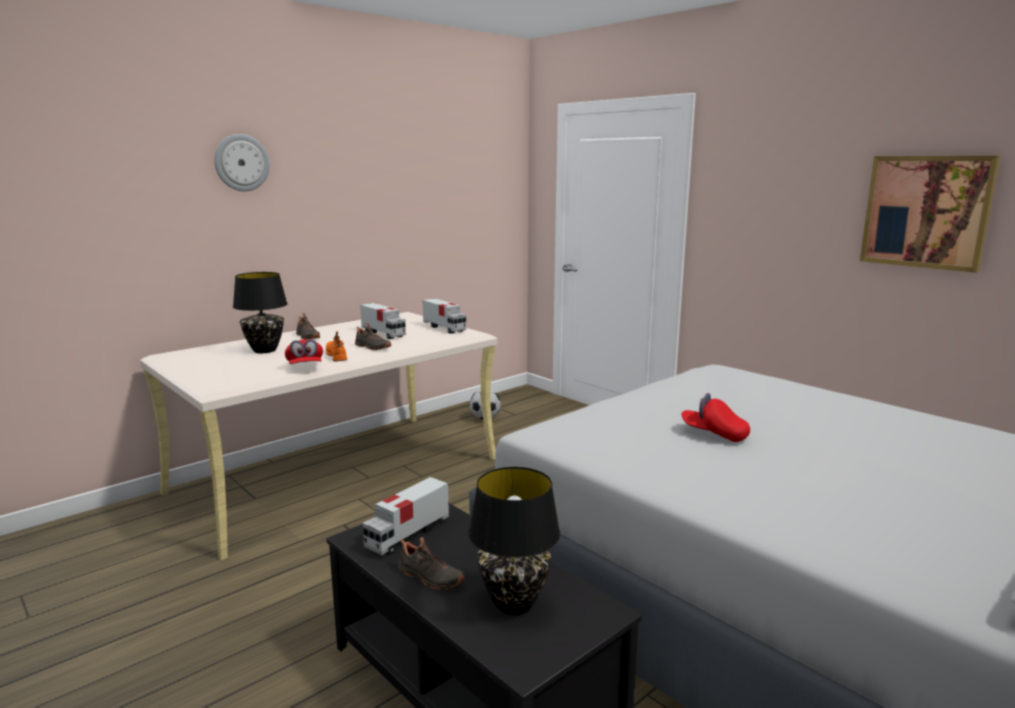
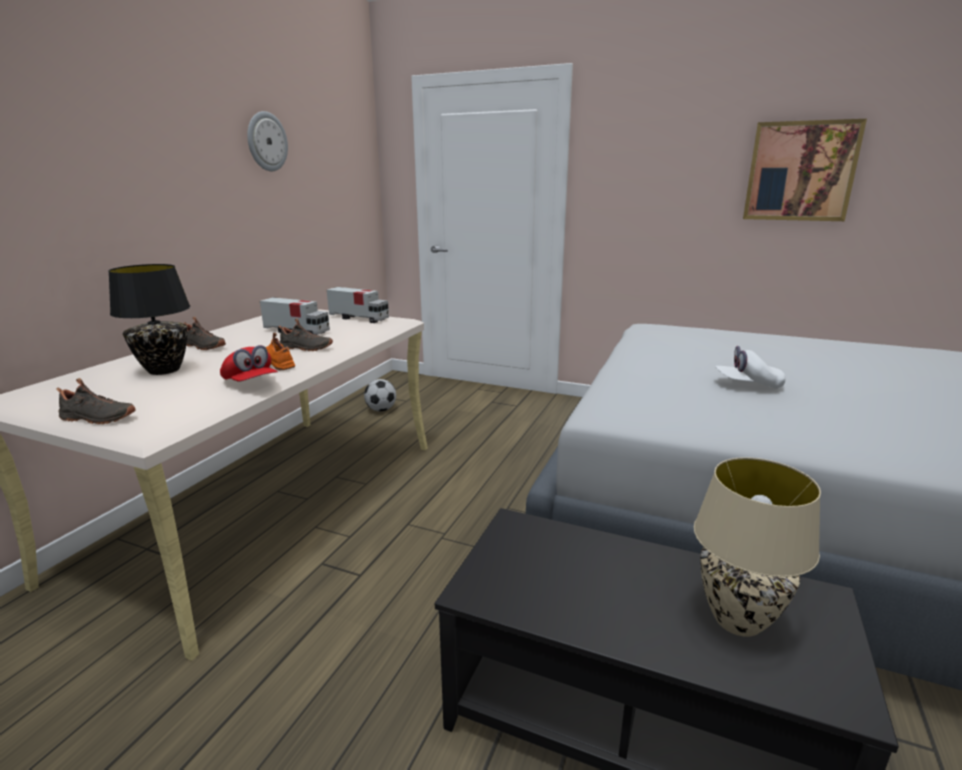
camera: 25 degrees left, 5 degrees up
(241, 163) = (70, 112): wall clock -> wall clock (266, 141)
(407, 535) = (527, 568): toy truck -> none
(429, 578) = (616, 618): black shoe -> black shoe (97, 419)
(515, 603) = (737, 619): black table lamp -> beige table lamp
(714, 434) = (747, 385): red cap -> white cap

